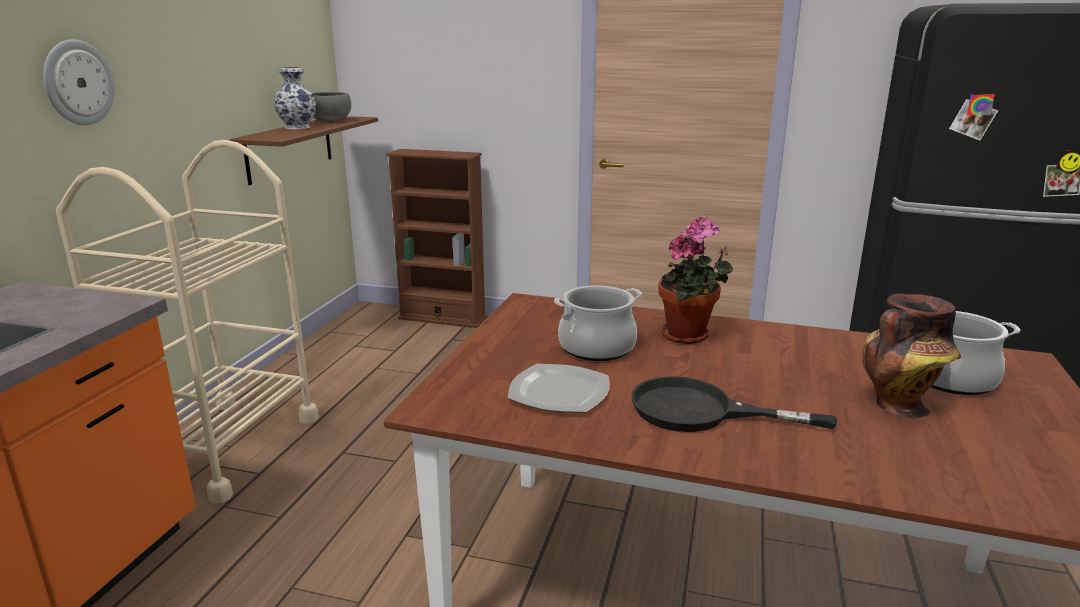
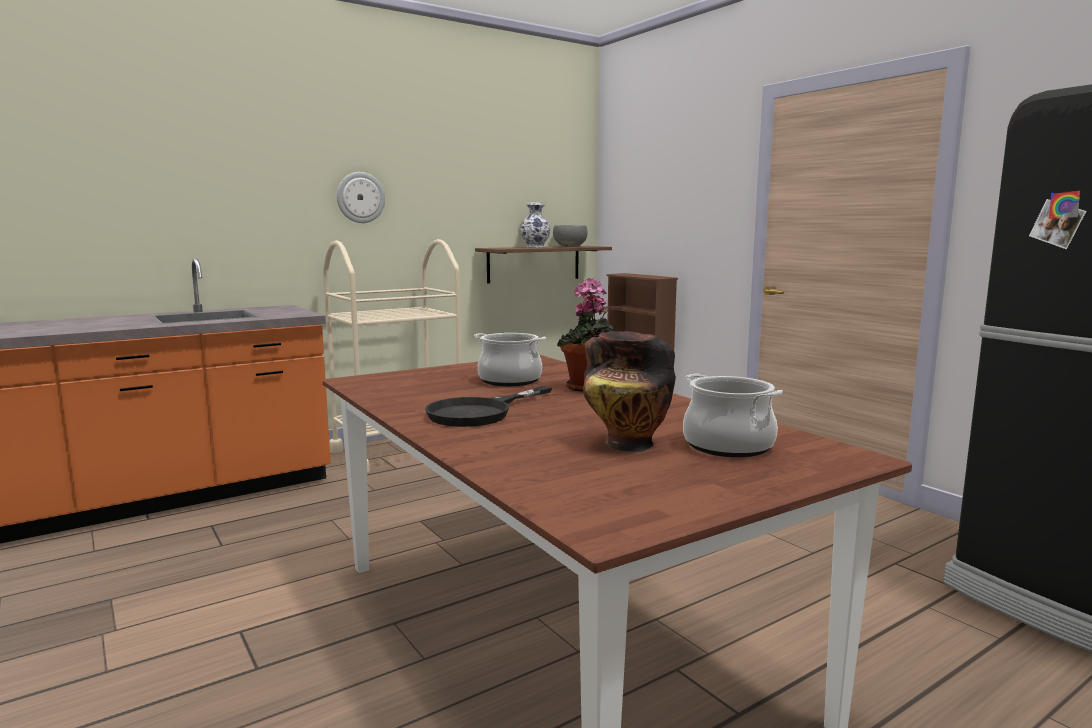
camera: 40 degrees right, 10 degrees down
(558, 391) = (429, 389): plate -> none
(700, 411) = (480, 412): black frying pan -> black frying pan turned 105 degrees counterclockwise

